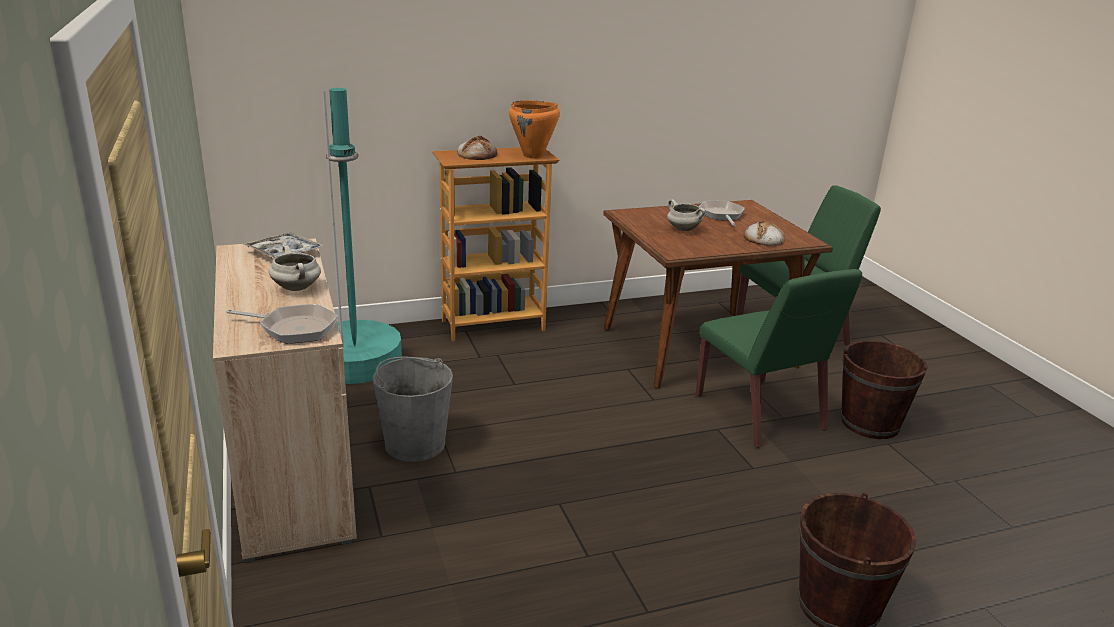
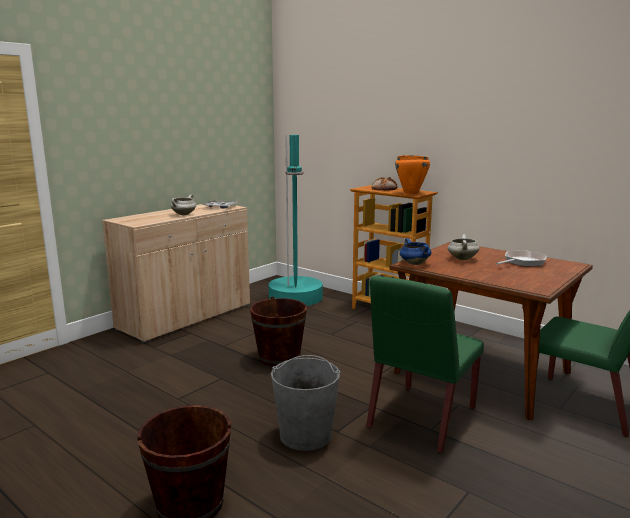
camera: 60 degrees right, 10 degrees down
(294, 328) = (140, 221): frying pan -> none
(414, 444) = (237, 330): grey bucket -> grey bucket (306, 434)
(678, 252) = (414, 264): none -> blue cooking pot
(763, 239) = (503, 277): bread -> none
(870, 423) = (490, 475): brown bucket -> brown bucket (279, 357)

